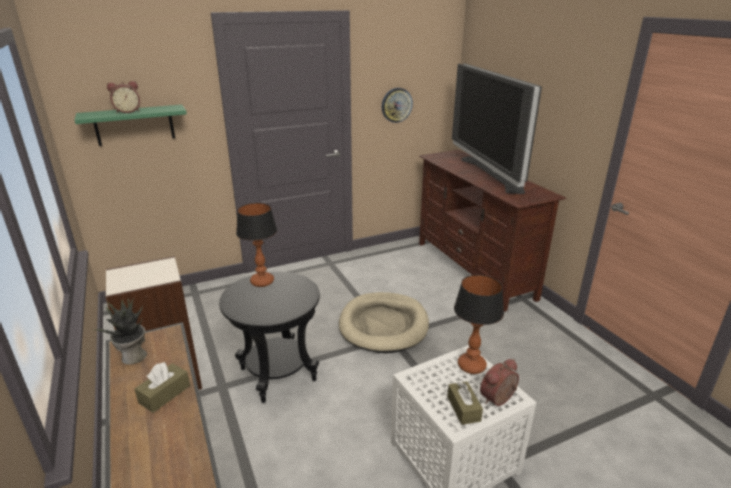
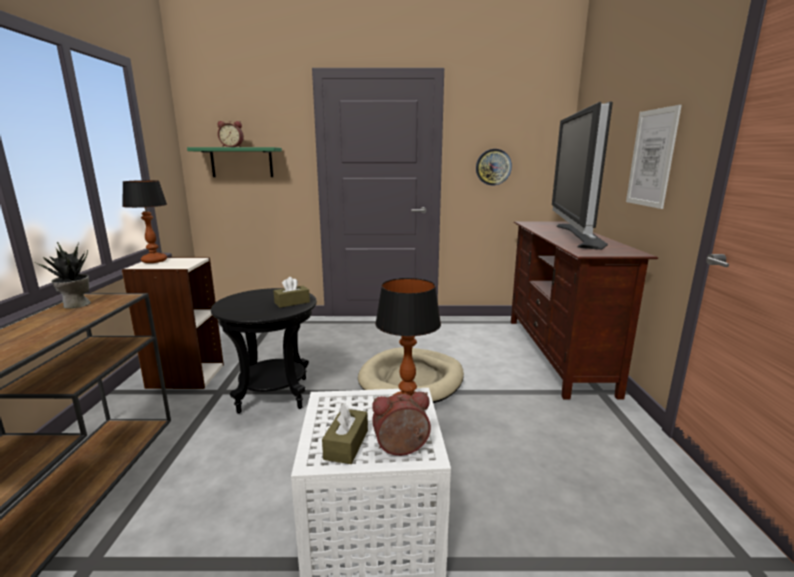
camera: 25 degrees right, 10 degrees down
(164, 394) = (48, 329): brown tissue box -> brown tissue box (292, 302)
(262, 282) = (272, 293): table lamp -> table lamp (154, 261)
(554, 118) = (652, 158): none -> picture

